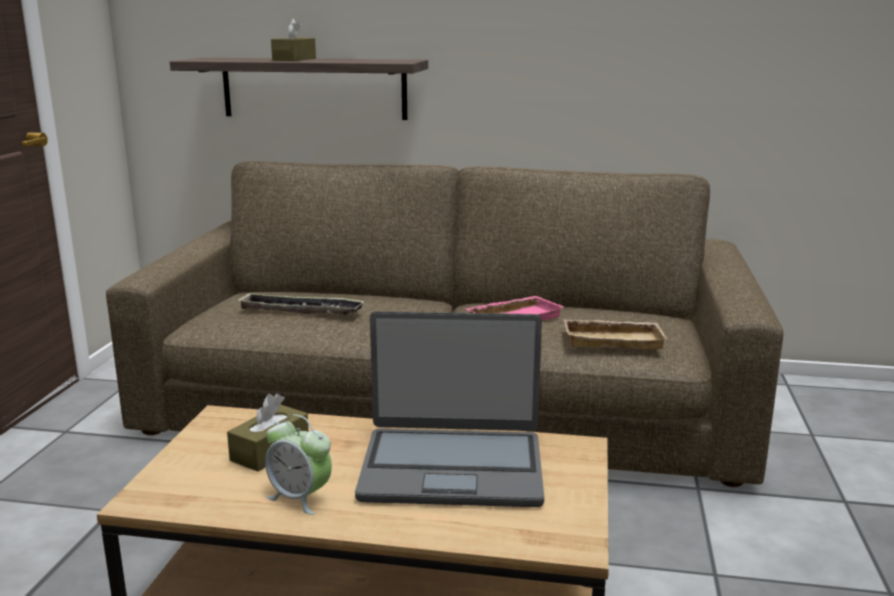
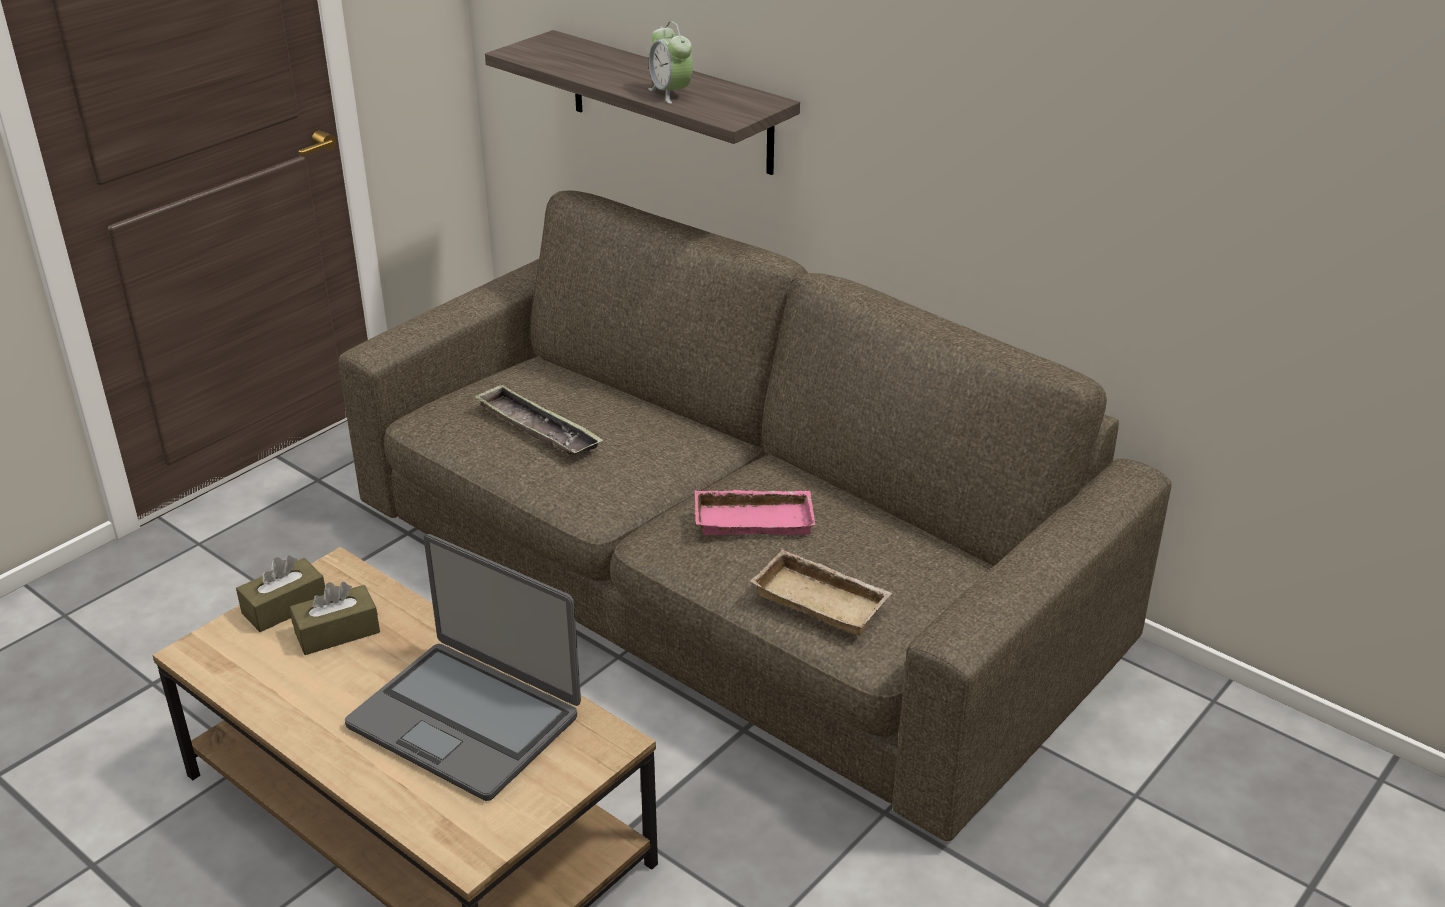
camera: 30 degrees right, 15 degrees up
(294, 59) = (630, 72): brown tissue box -> brown tissue box (285, 607)
(300, 498) = (309, 702): alarm clock -> alarm clock (671, 93)

